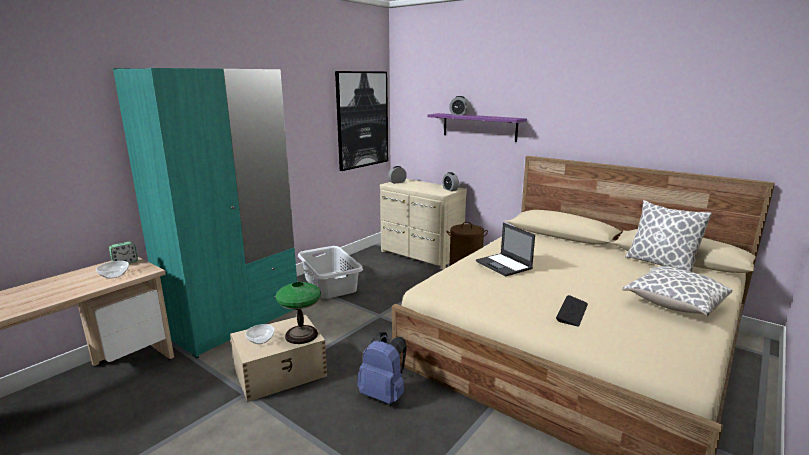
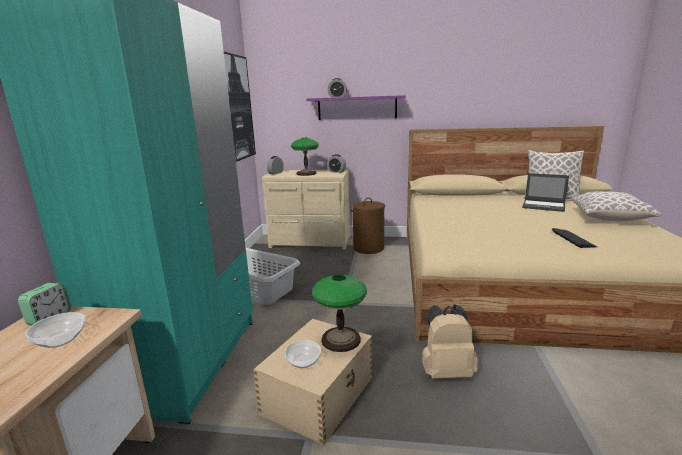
camera: 30 degrees left, 0 degrees up
(384, 394) = (446, 371): blue backpack -> beige backpack
(420, 187) = (306, 173): none -> table lamp
(504, 265) = (469, 219): laptop -> laptop (544, 206)

